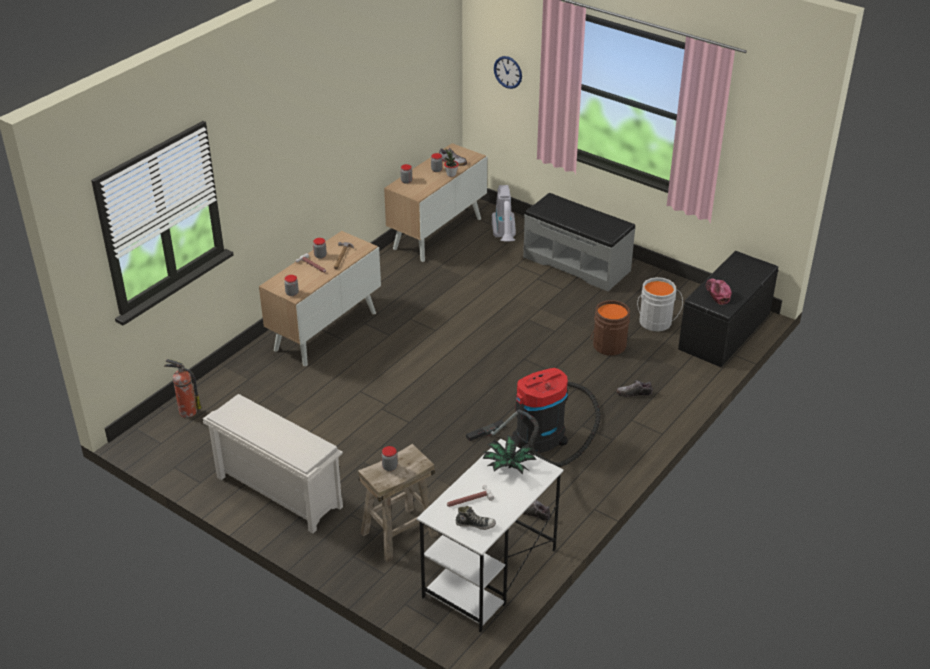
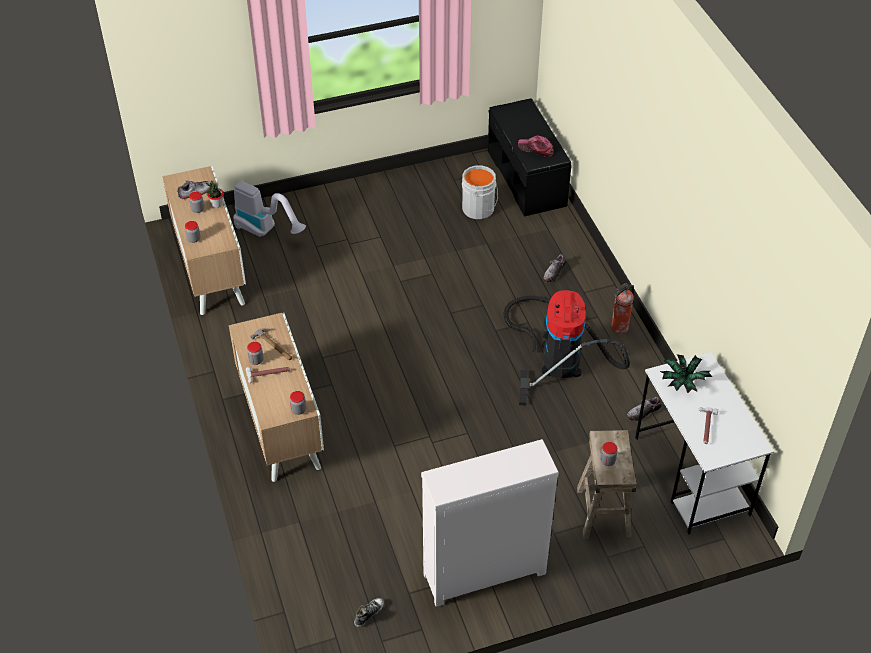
camera: 55 degrees left, 10 degrees up
(187, 411) = (305, 594): fire extinguisher -> fire extinguisher (619, 328)
(277, 492) = (483, 574): white shoe rack -> white dresser
(475, 524) = (738, 437): shoe -> shoe (368, 614)
(508, 72) = (200, 70): wall clock -> none
(577, 263) = (353, 208): grey bench -> none
(607, 345) = (480, 252): brown bucket -> none

